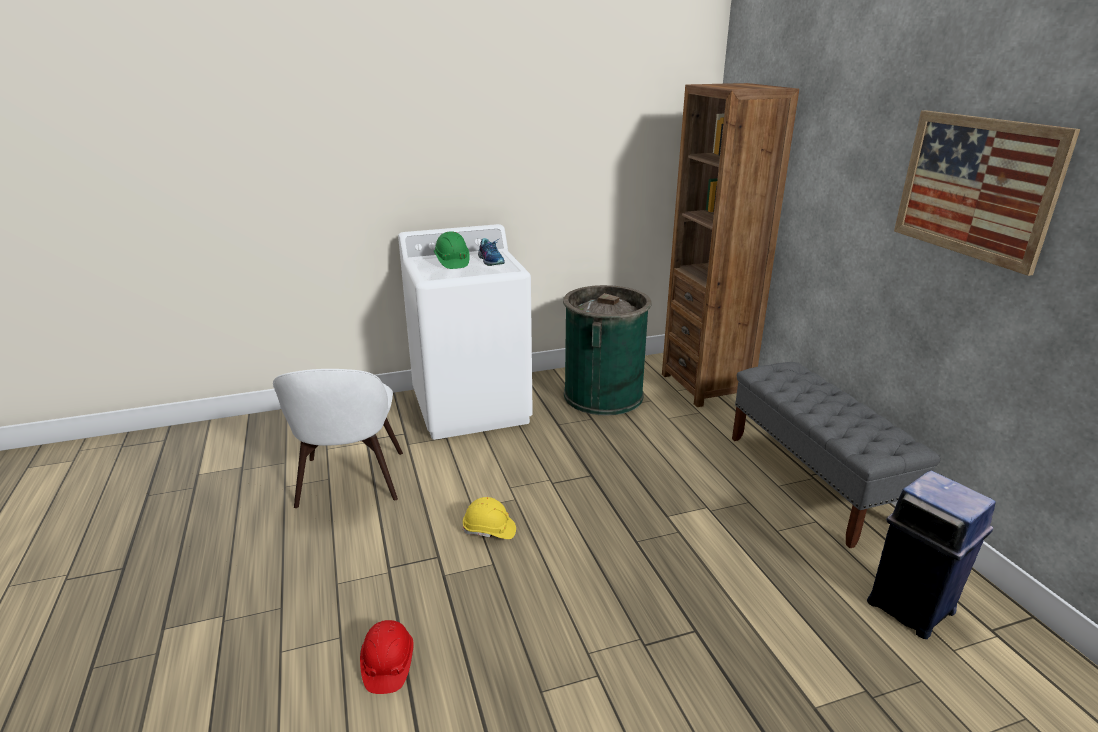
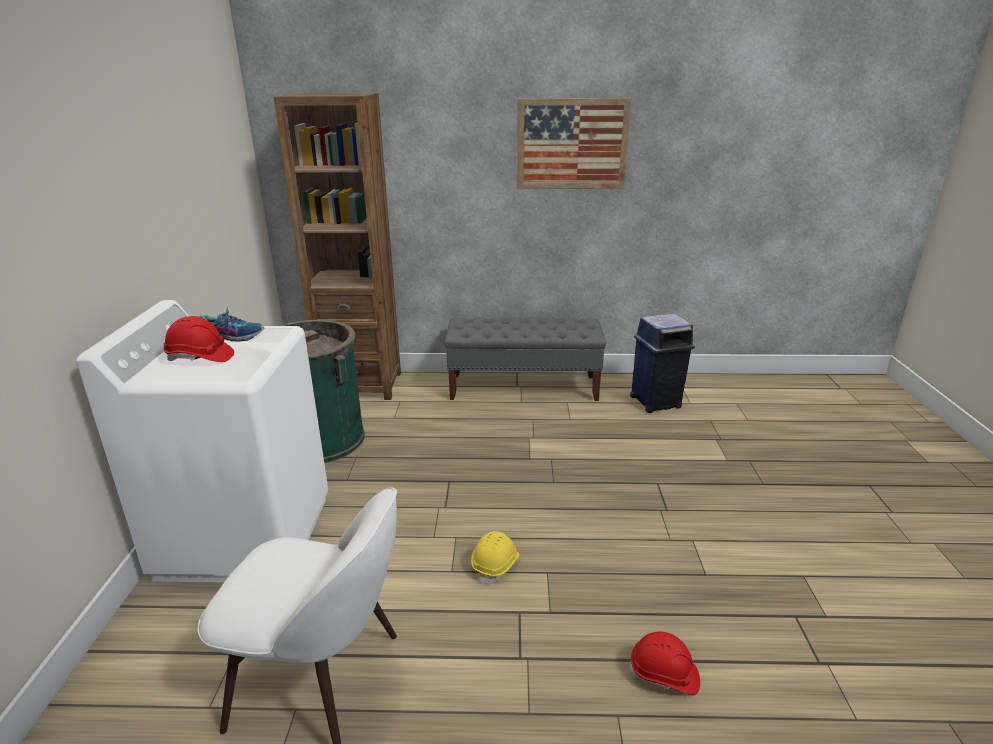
camera: 70 degrees left, 0 degrees up
(452, 262) = (200, 358): green hard hat -> red hard hat

